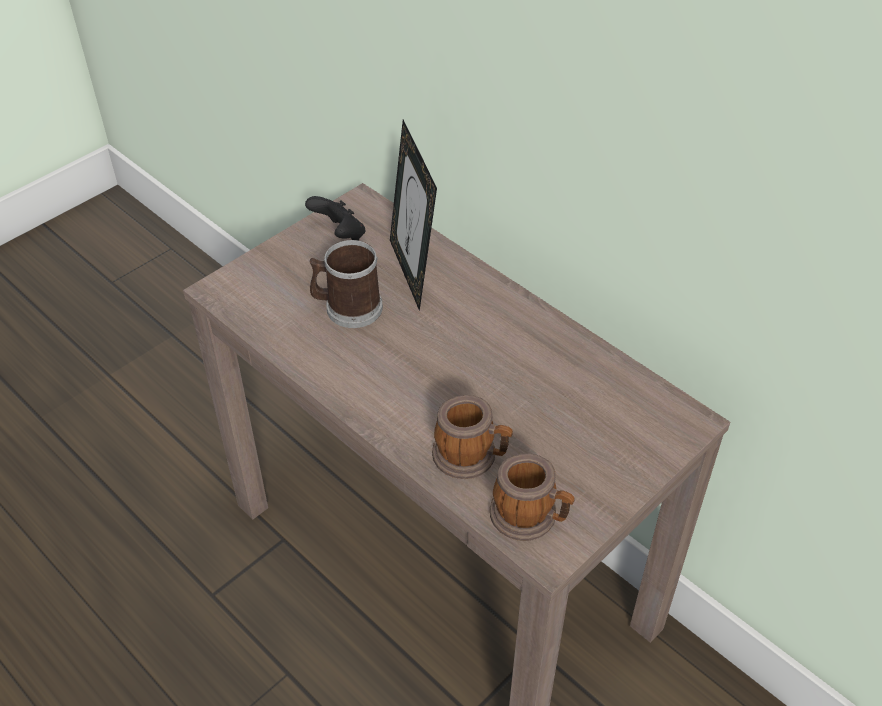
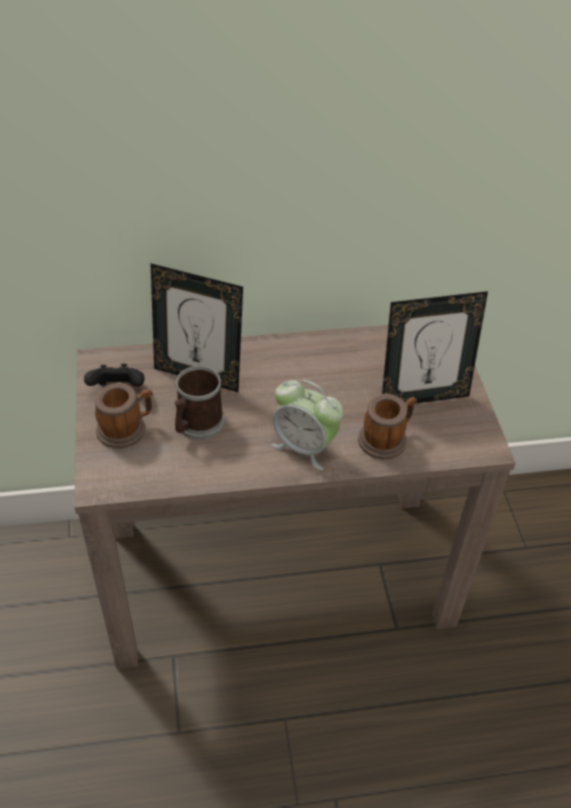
camera: 55 degrees left, 0 degrees up
(395, 398) = (304, 447): none -> alarm clock
(530, 517) = (455, 439): mug -> mug (126, 428)
(567, 455) = (422, 396): none -> picture frame

